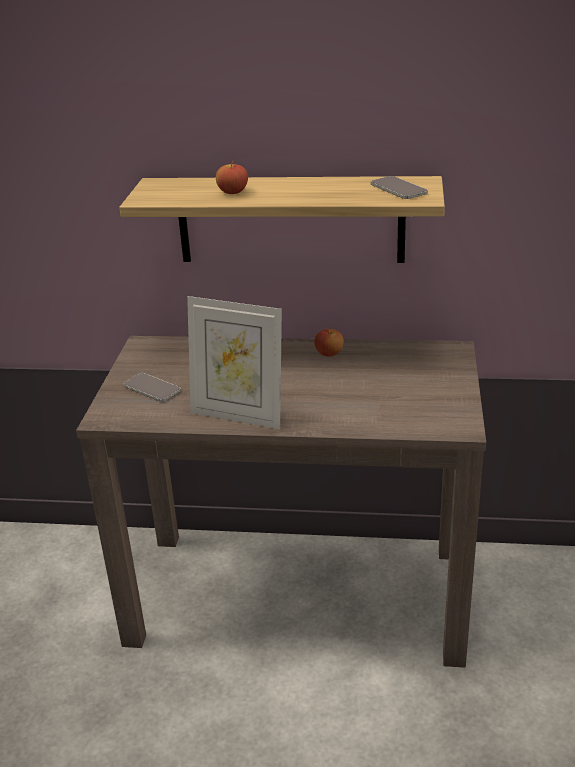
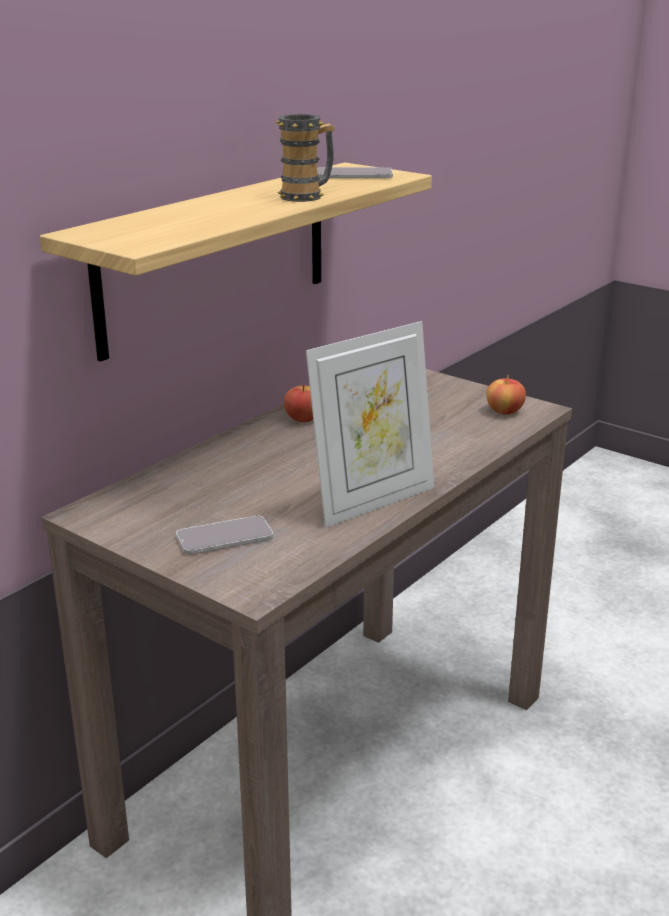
camera: 60 degrees left, 5 degrees down
(232, 192) = (214, 214): apple -> apple (504, 411)
(313, 196) = (307, 196): none -> mug

